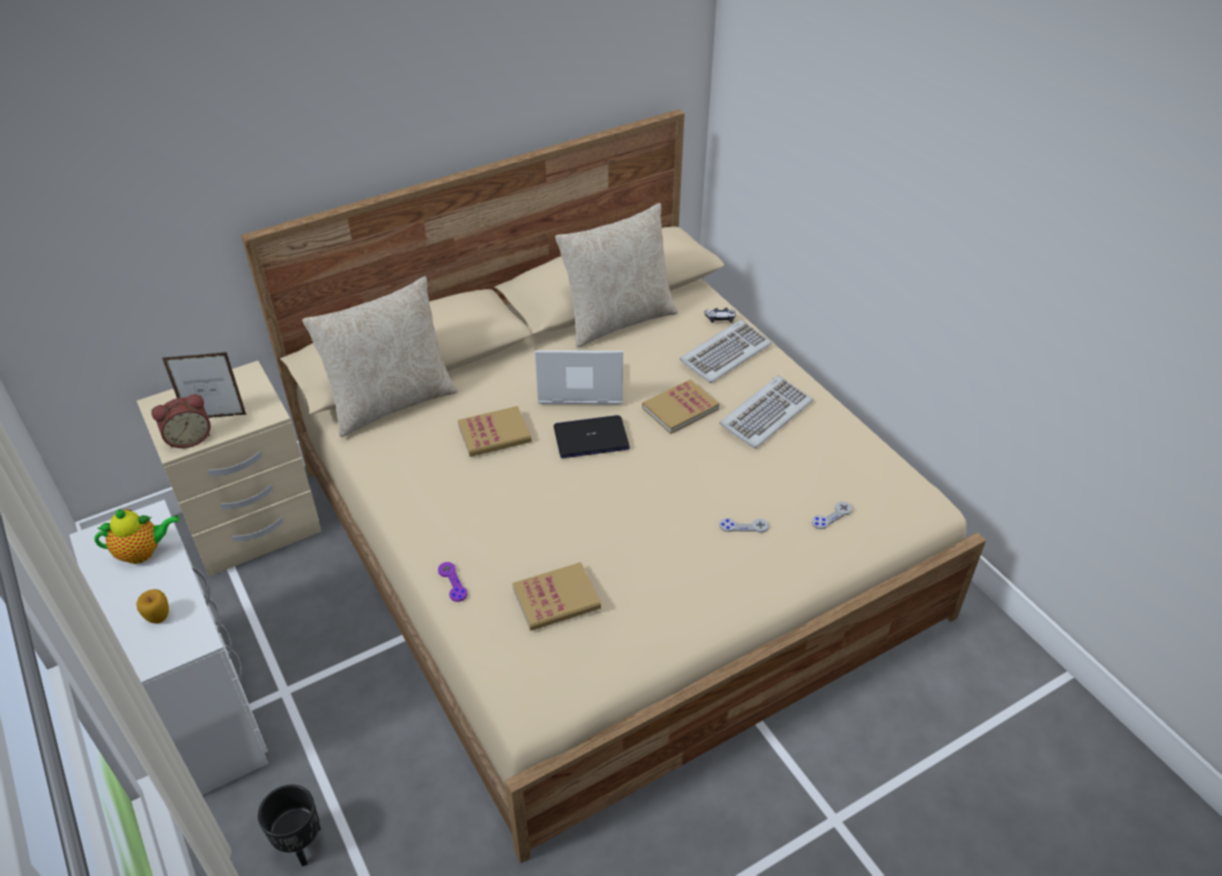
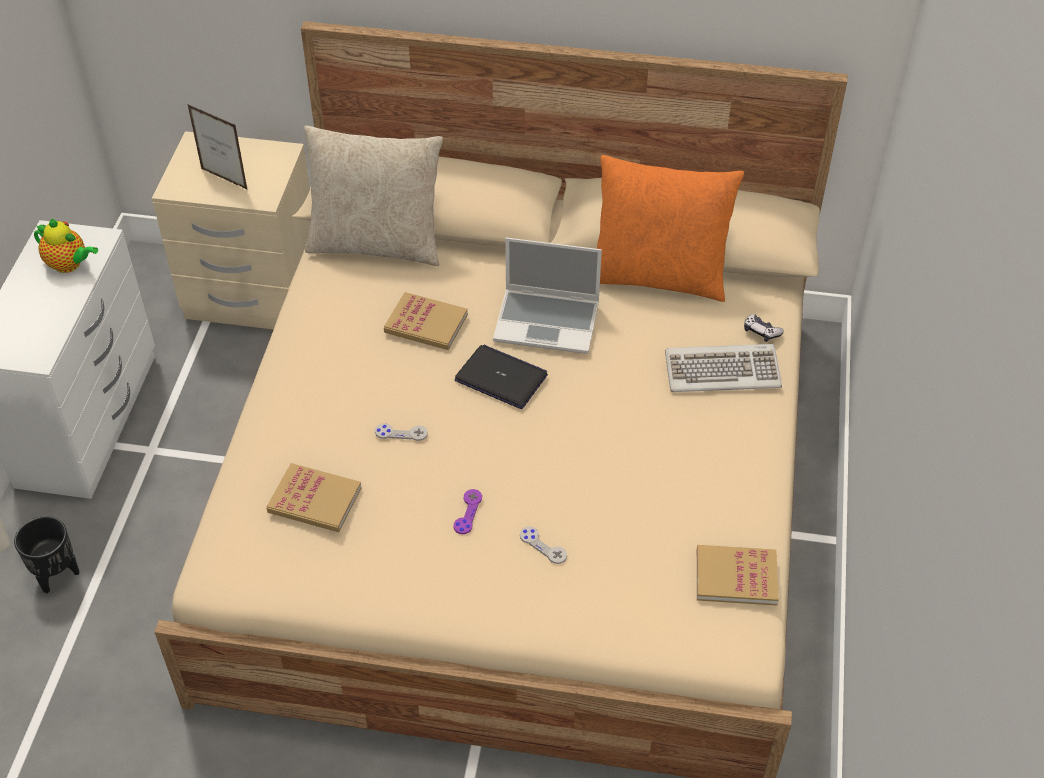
camera: 40 degrees right, 5 degrees up
(158, 617) = (32, 323): apple -> none
(189, 438) = (189, 186): alarm clock -> none
(452, 582) = (260, 433): purple game controller -> purple game controller (468, 512)
(579, 386) = (548, 322): laptop -> laptop turned 150 degrees clockwise
(618, 320) = (658, 276): beige pillow -> orange pillow
(680, 408) = (614, 399): book -> book (736, 577)
(765, 414) = (689, 455): keyboard -> none
(831, 516) = (633, 591): grey game controller -> grey game controller (401, 433)

